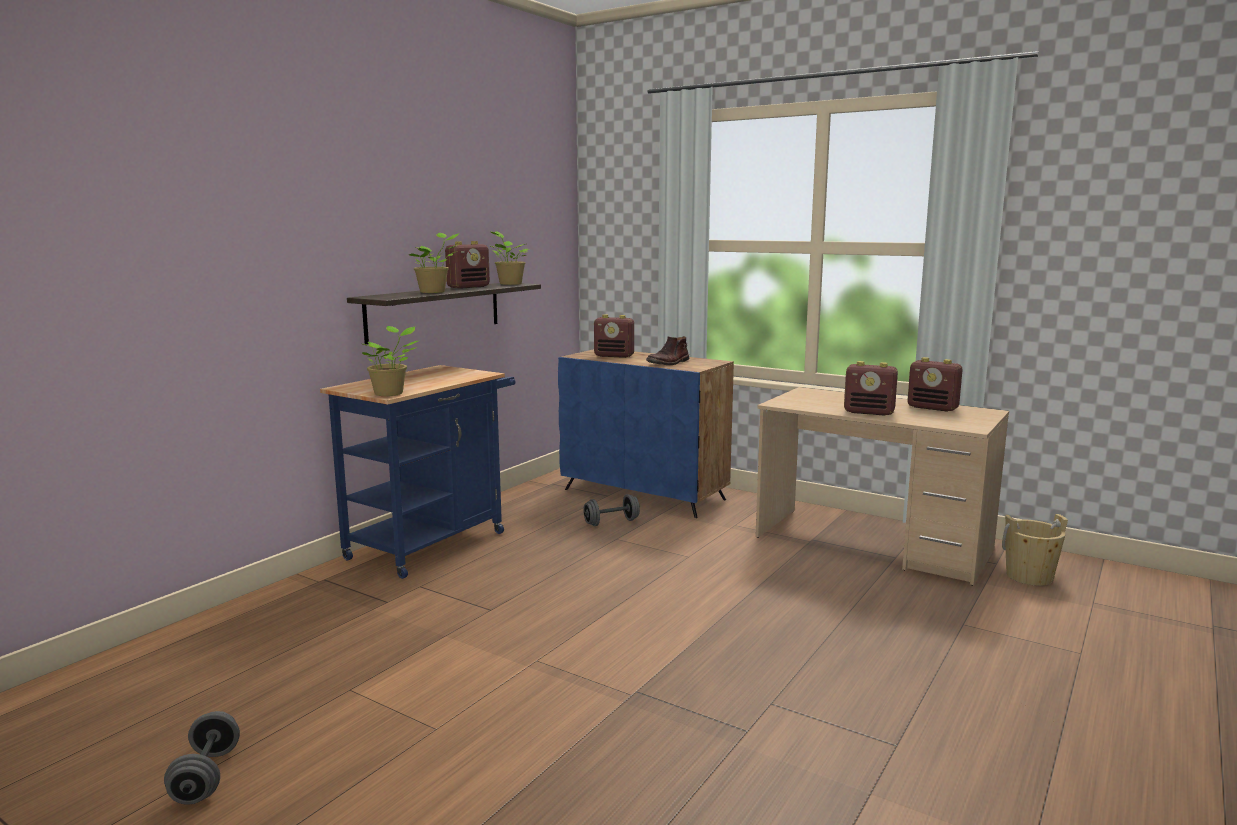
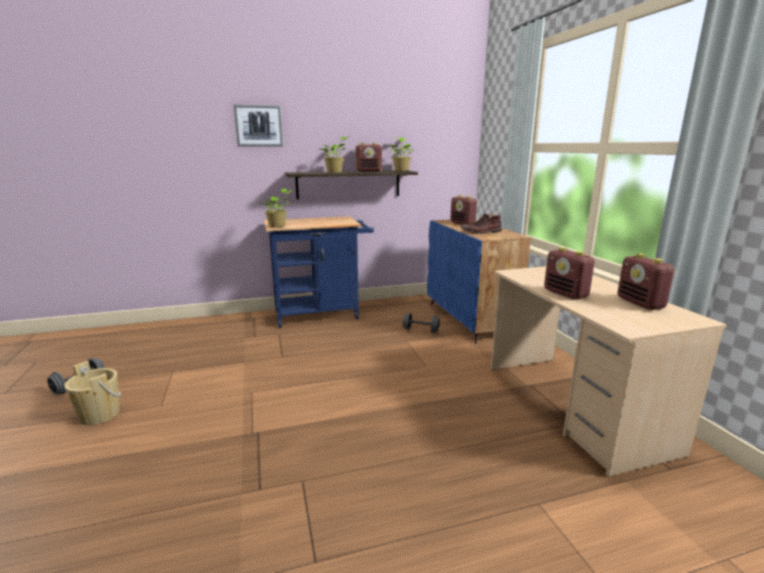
camera: 40 degrees right, 5 degrees up
(306, 216) = (259, 126): none -> picture
(1029, 576) = (688, 496): beige bucket -> beige bucket (100, 414)

